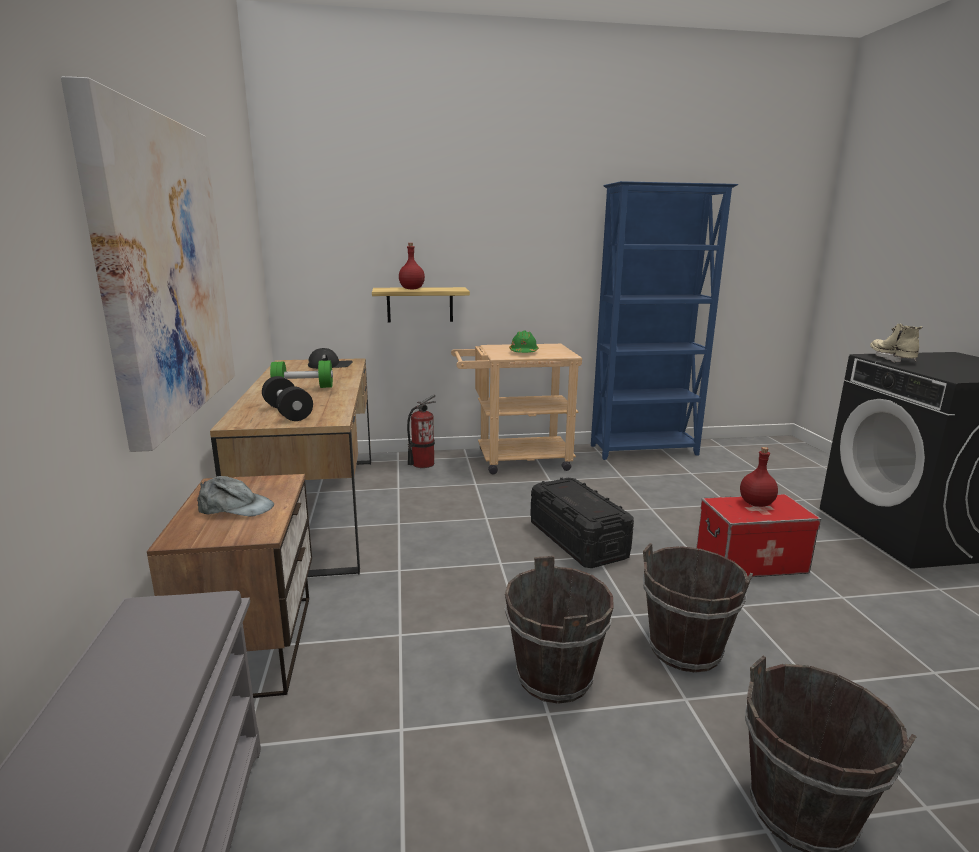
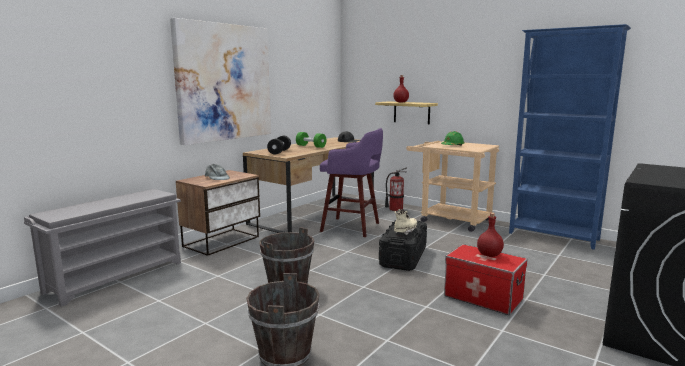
camera: 45 degrees right, 5 degrees down
(426, 517) = (352, 227): none -> purple stool
(685, 649) = (358, 304): brown bucket -> none
(891, 359) = (658, 168): beige boot -> beige boot (405, 231)

